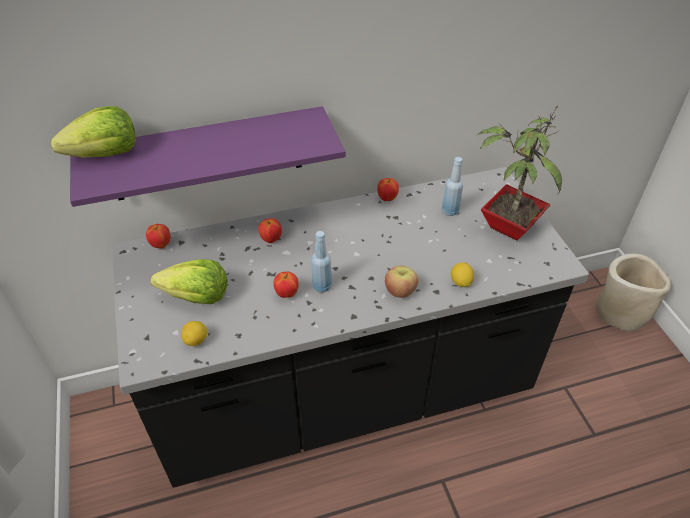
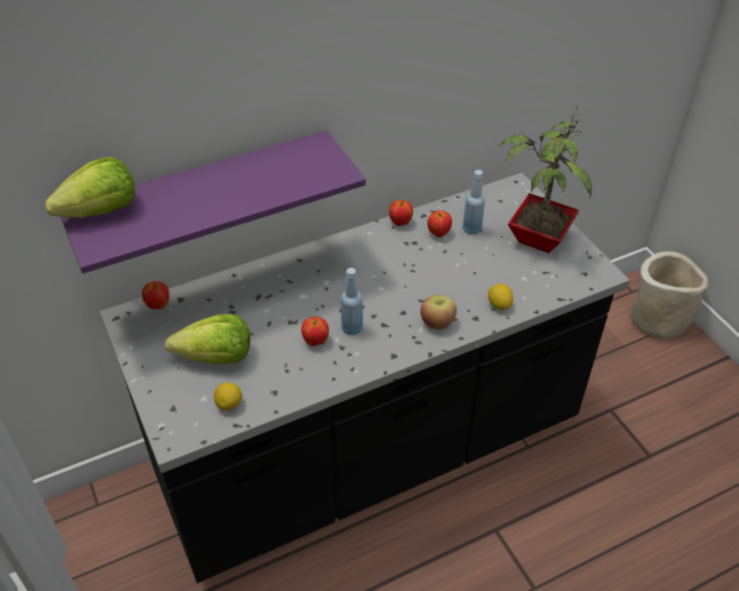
camera: 10 degrees left, 0 degrees up
(271, 239) = (282, 284): apple -> apple (438, 233)

